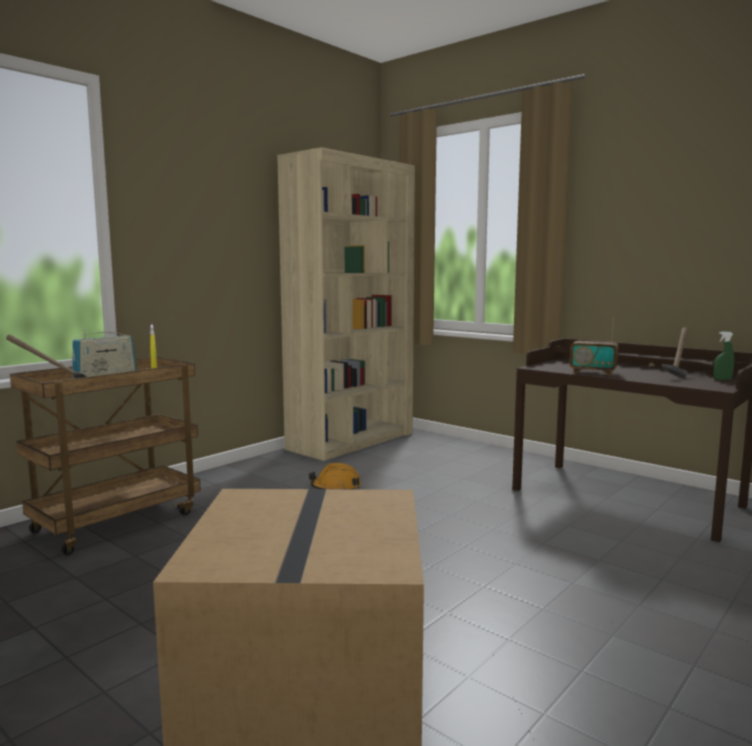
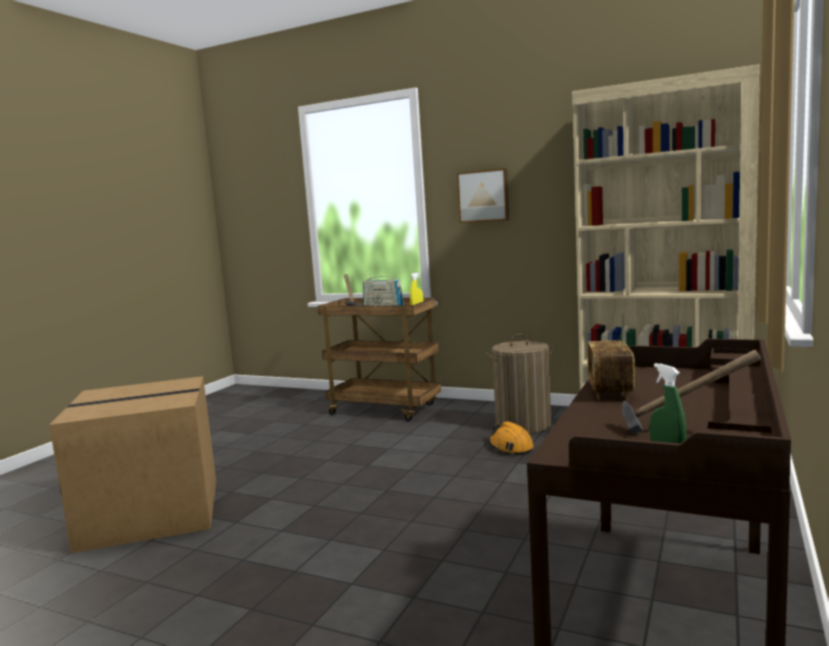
camera: 75 degrees right, 0 degrees up
(183, 234) = (483, 196): none -> picture
(285, 474) = (523, 425): none -> laundry basket

